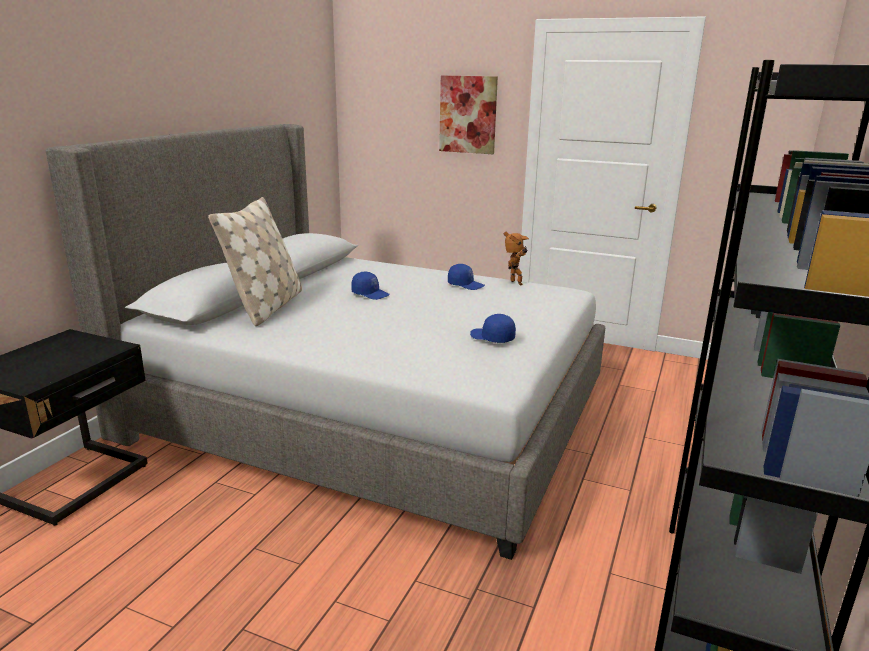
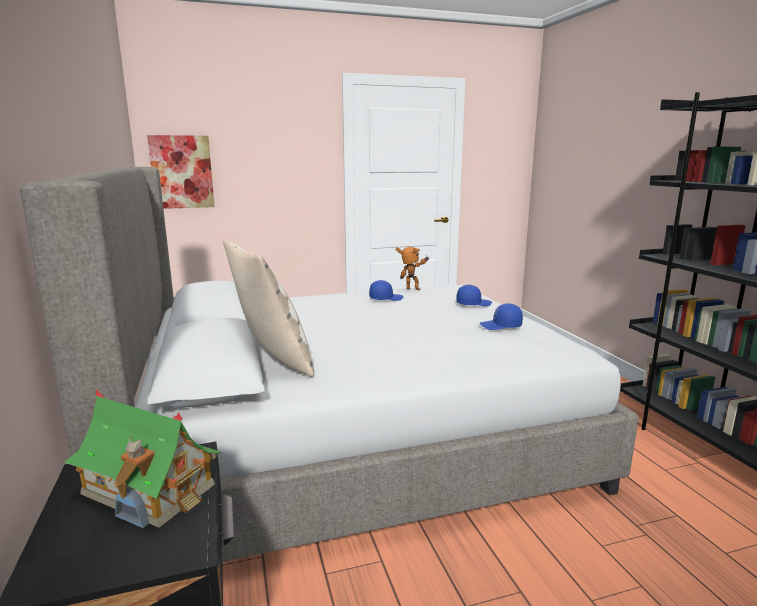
camera: 40 degrees left, 5 degrees down
(70, 354) = (149, 489): none -> toy house
(370, 294) = (336, 322): blue cap -> blue cap (473, 303)
(468, 114) = (287, 155): picture -> picture (182, 172)

